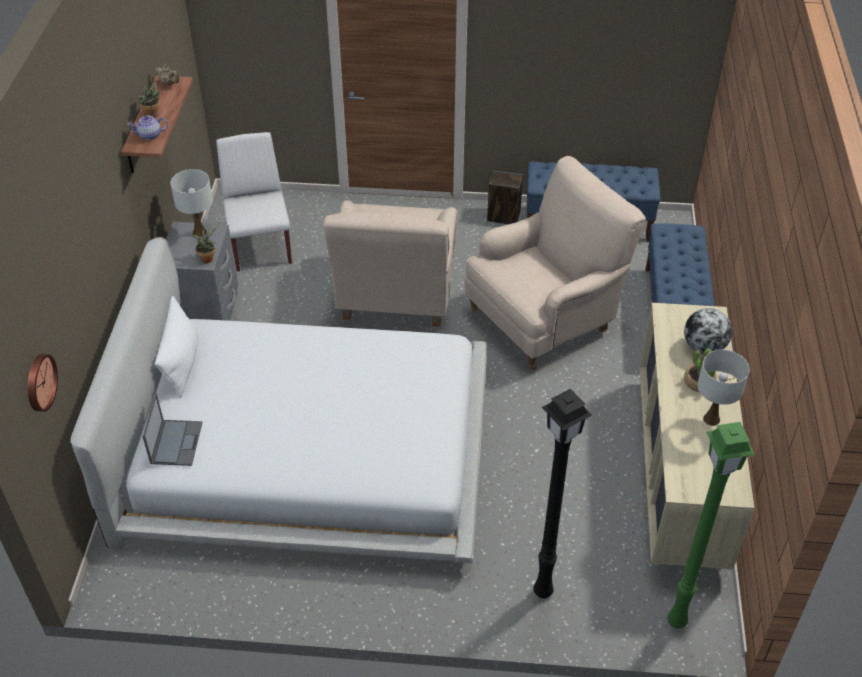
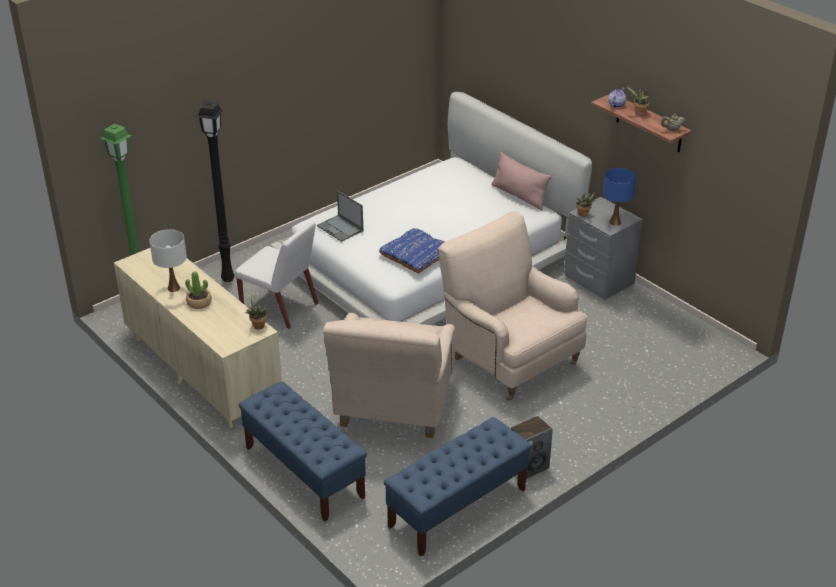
camera: 135 degrees right, 10 degrees down
(39, 382) = (472, 49): wall clock -> none
(176, 442) = (459, 171): laptop -> laptop (340, 228)
(182, 362) = (519, 195): white pillow -> pink pillow
(199, 233) = (615, 222): white table lamp -> blue table lamp
(260, 245) = (648, 333): white chair -> white chair (280, 307)
(389, 357) = (416, 255): none -> blue pillow
(664, 319) = (257, 325): none -> potted plant
(704, 347) = (214, 323): globe -> none

